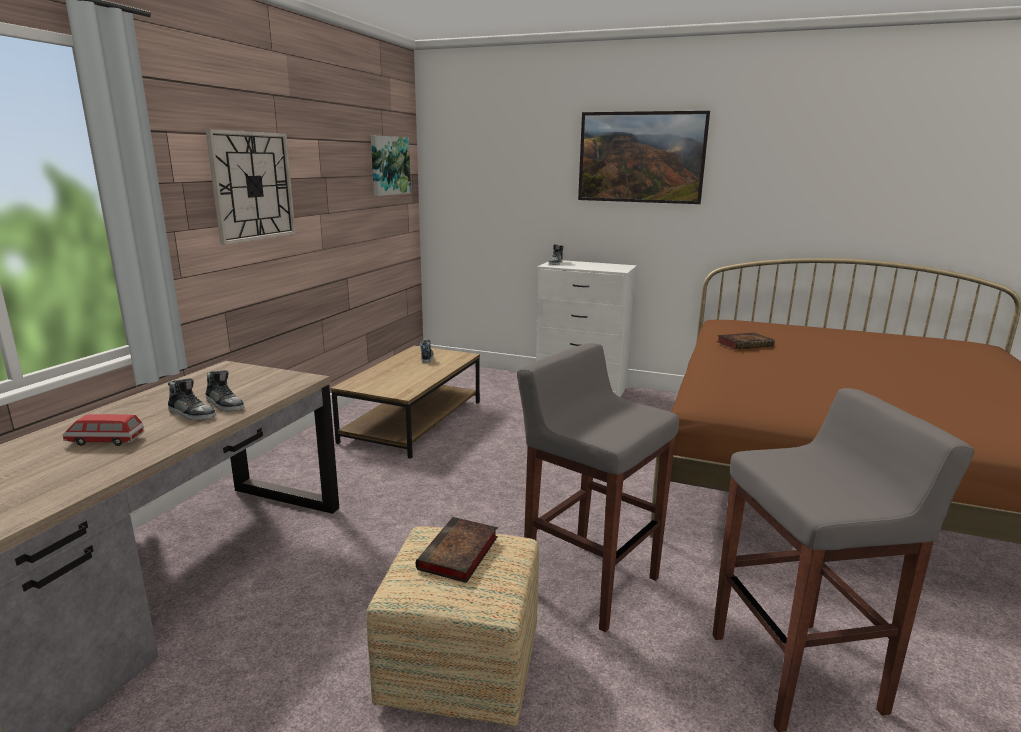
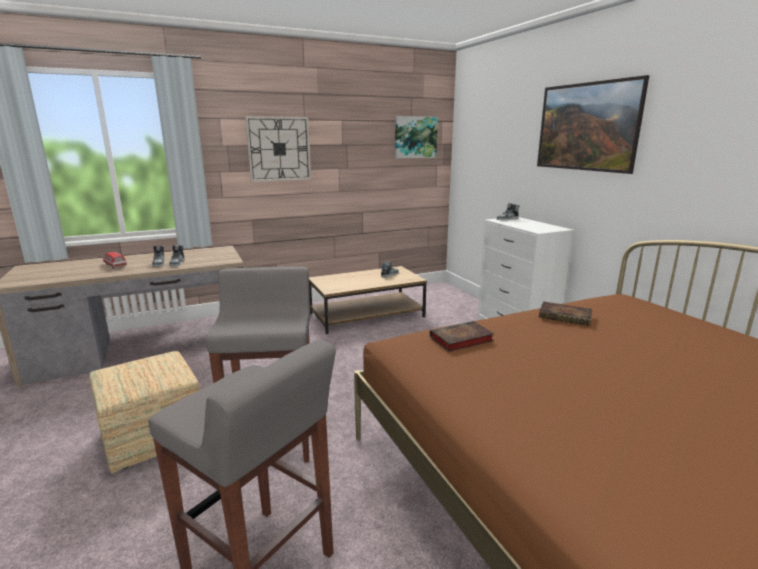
camera: 45 degrees right, 0 degrees up
(458, 555) = (150, 368): book -> book (460, 340)

